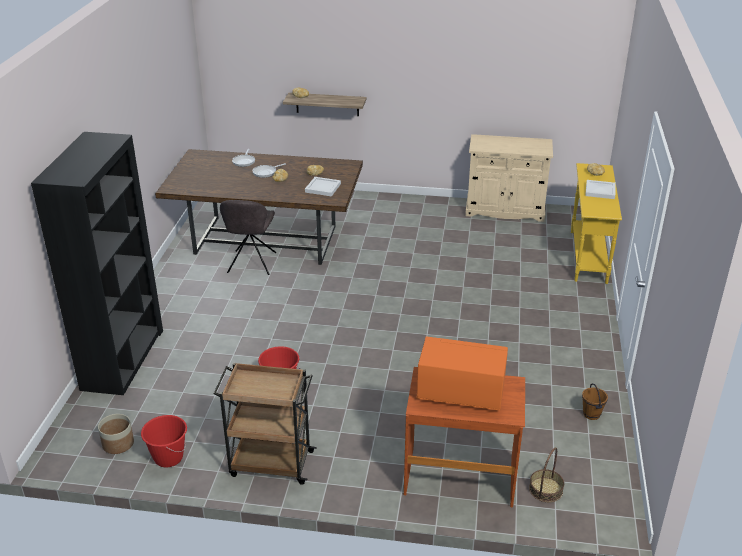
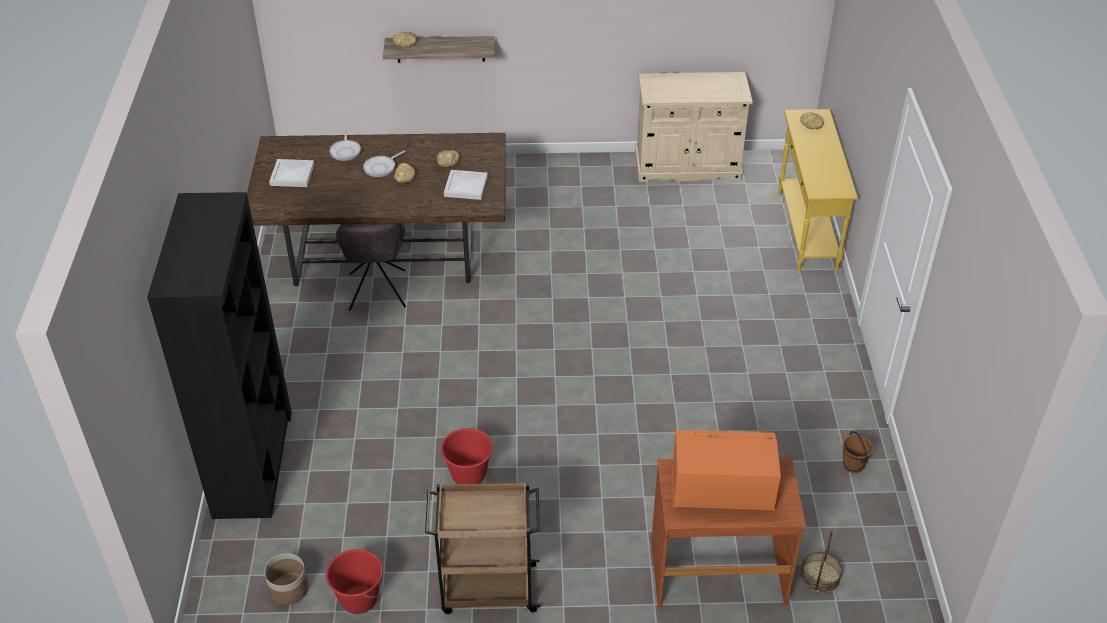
camera: 10 degrees left, 10 degrees up
(599, 190) = (822, 154): white tray -> white tray (291, 174)

